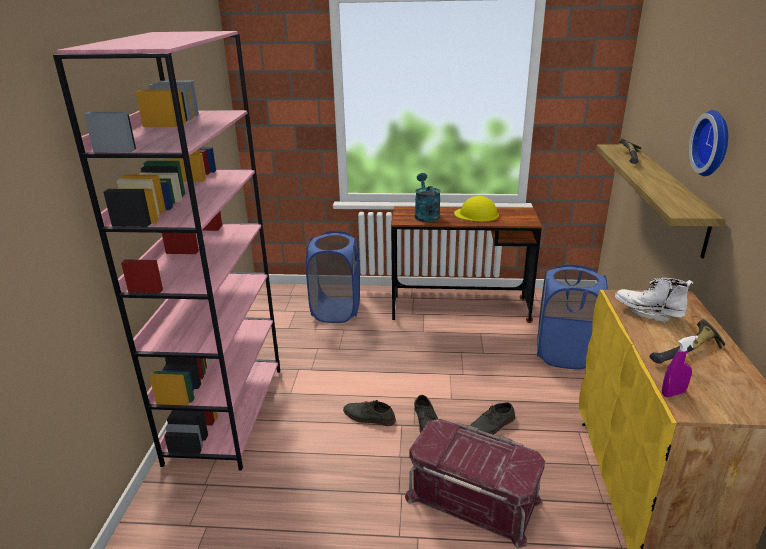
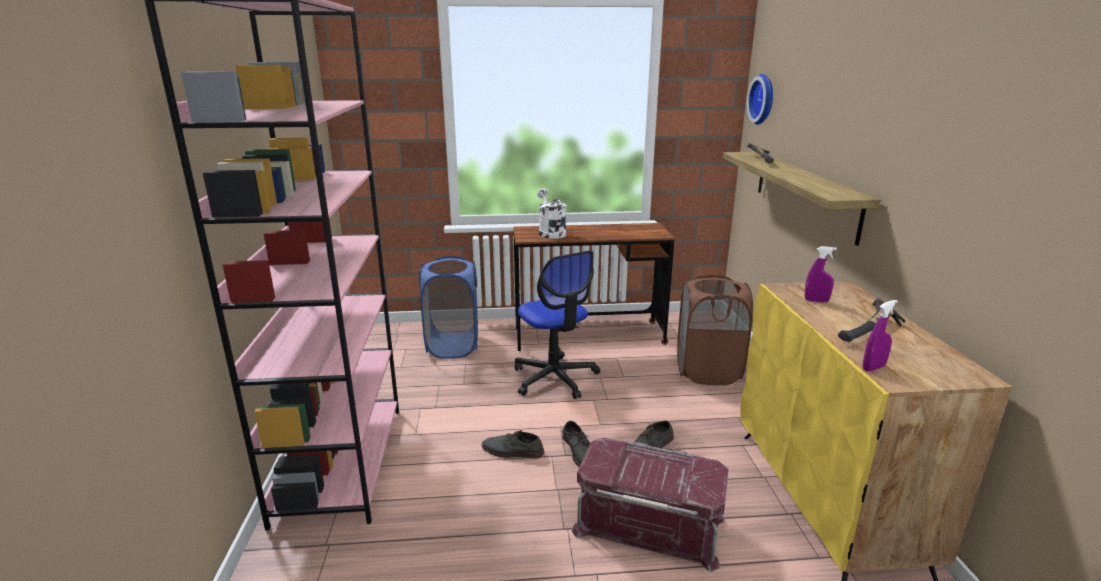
camera: 10 degrees left, 5 degrees down
(420, 349) = (555, 378): none -> office chair
(426, 215) = (550, 232): turquoise watering can -> white watering can
(476, 214) = (604, 230): yellow hard hat -> none
(564, 354) = (708, 371): blue laundry basket -> brown laundry basket
(648, 313) = (816, 301): white boot -> purple spray bottle
(714, 143) = (859, 128): wall clock -> wall clock (764, 99)

